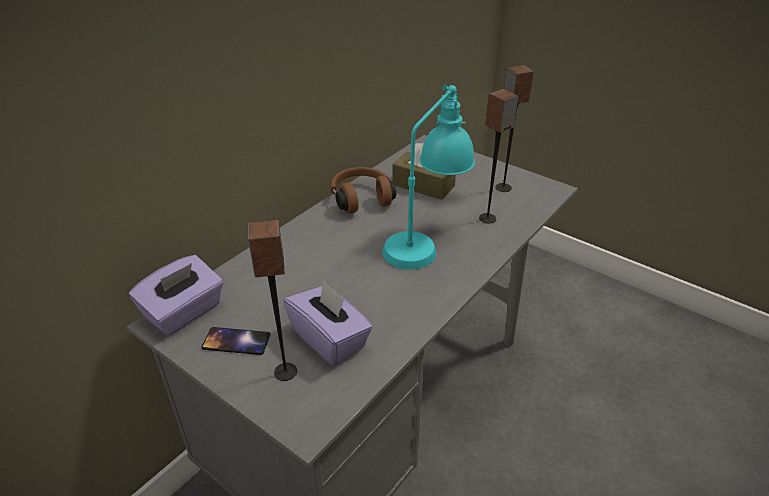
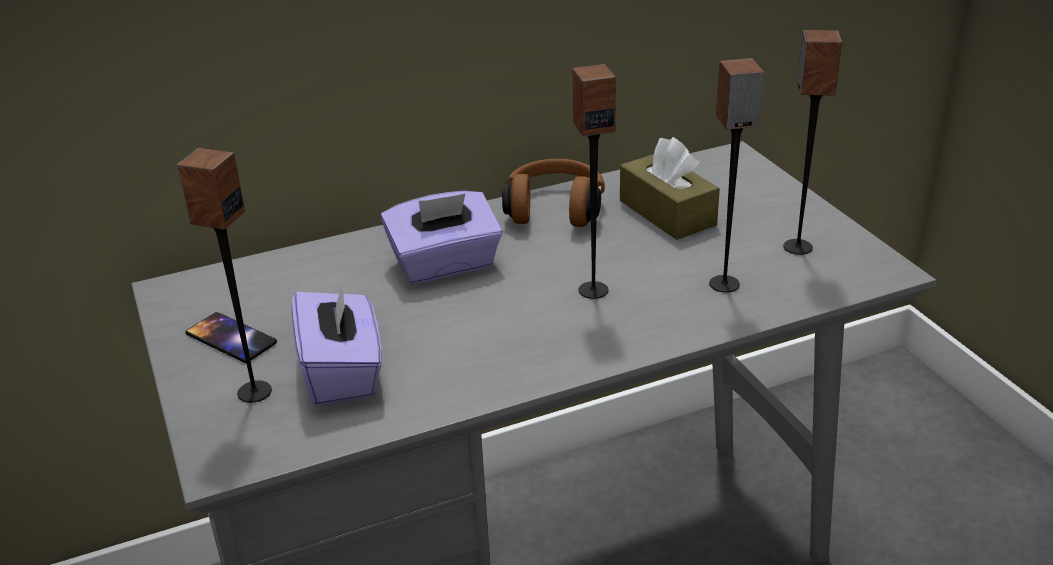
camera: 30 degrees right, 5 degrees down
(184, 312) = (204, 287): purple tissue box -> purple tissue box (445, 265)
(425, 241) = (593, 290): turquoise table lamp -> speaker

